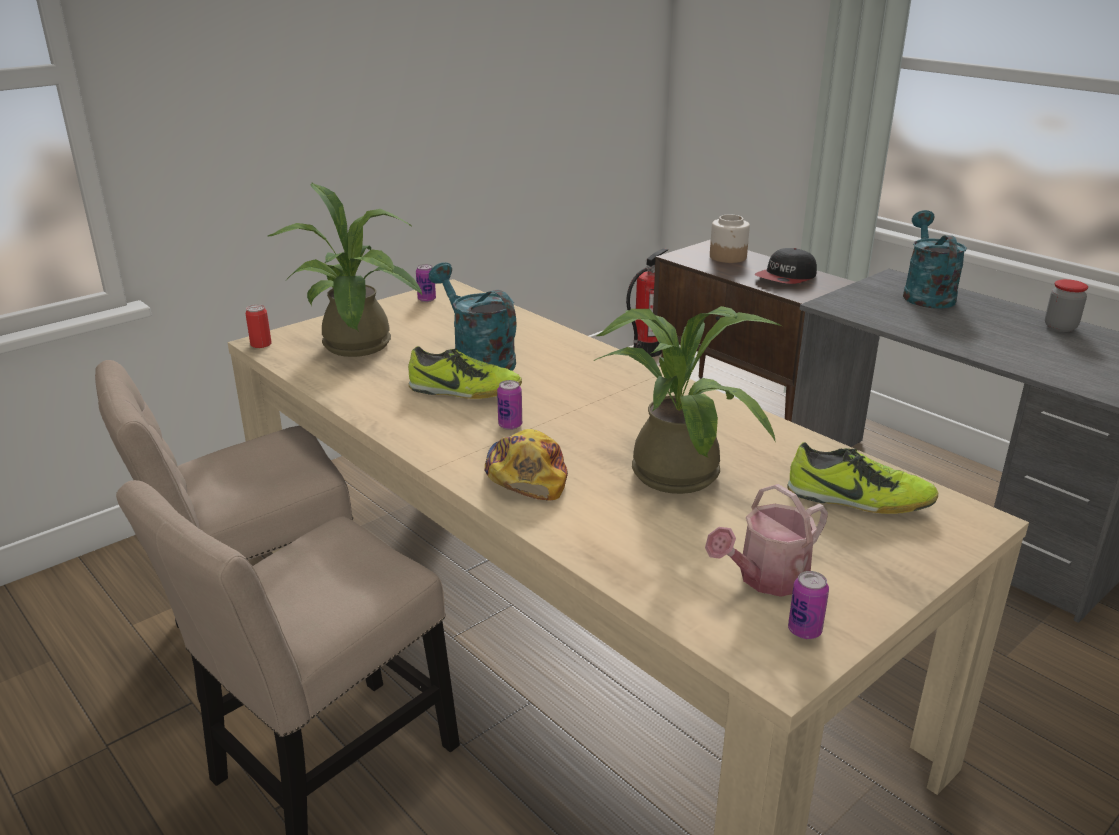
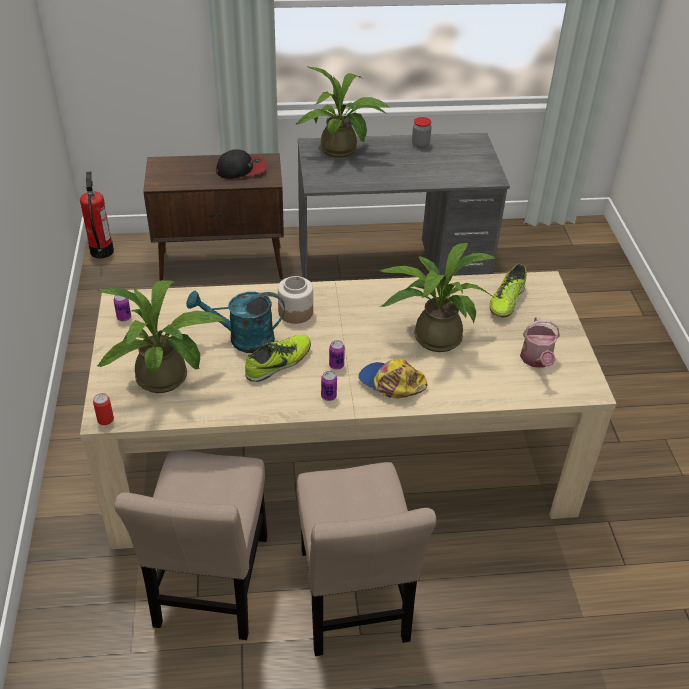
camera: 55 degrees left, 15 degrees up
(728, 257) = (184, 168): jar -> jar (295, 312)
(786, 278) = (241, 169): cap -> cap turned 90 degrees counterclockwise
(804, 630) = (575, 370): can -> can (328, 396)
(858, 500) = (506, 301): shoe -> shoe turned 150 degrees clockwise
(925, 294) = (342, 151): turquoise watering can -> potted plant

